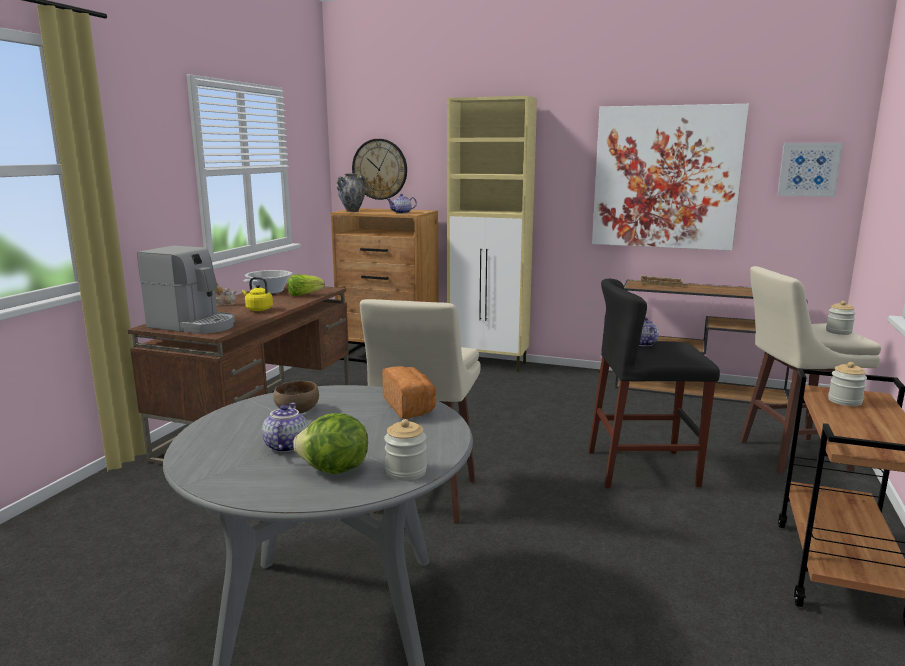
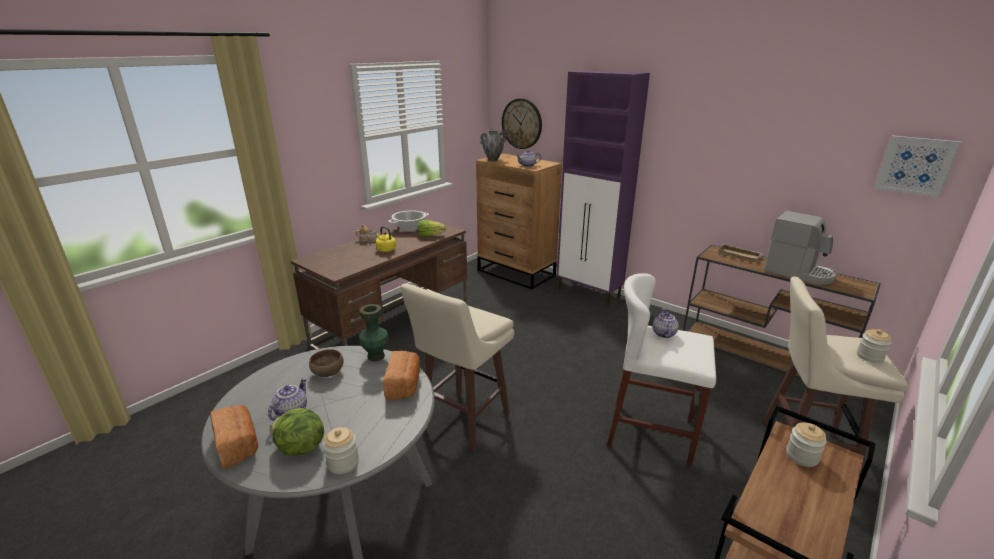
camera: 20 degrees right, 10 degrees up
(194, 325) = (332, 262): coffee machine -> coffee machine (798, 273)
(244, 482) = (238, 445): none -> bread
(346, 391) = (376, 356): none -> green vase
(489, 364) = (589, 293): beige cabinet -> purple cabinet
(642, 468) = (651, 432): black stool -> white stool
(665, 177) = (761, 157): picture -> none

